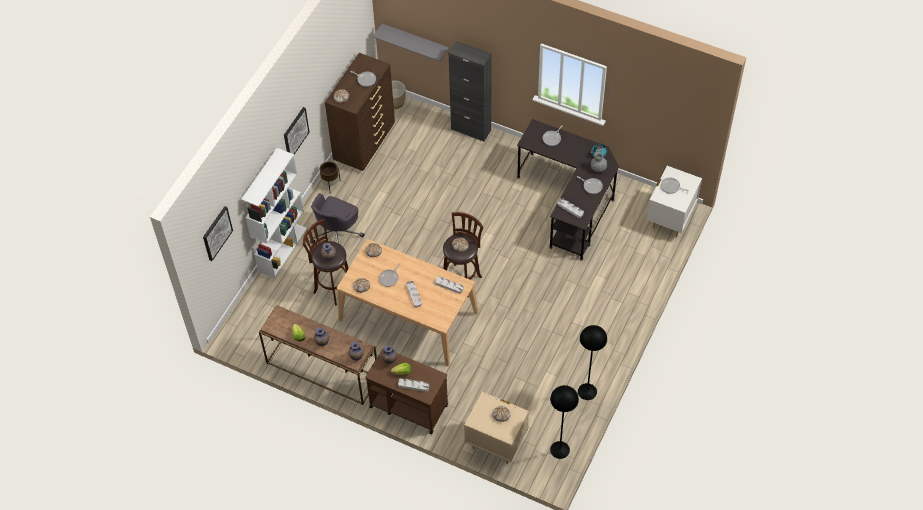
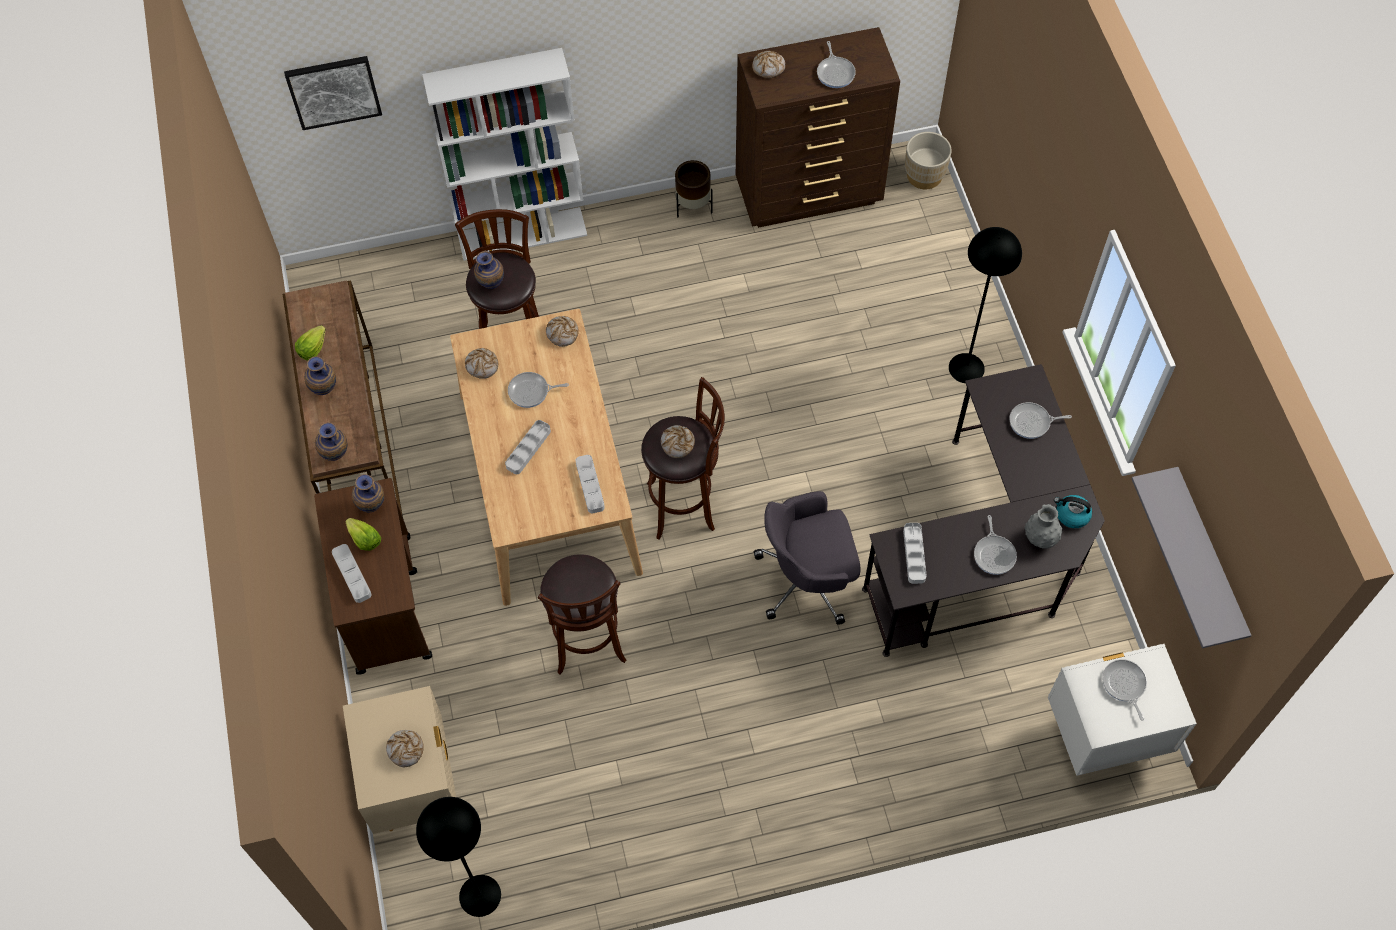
camera: 50 degrees right, 5 degrees up
(295, 133) = (634, 58): picture -> none
(337, 234) = (613, 279): grey office chair -> grey office chair (808, 579)
(415, 41) = (985, 81): grey shelf -> grey shelf (1208, 558)
(471, 129) = (978, 310): black cabinet -> none
(491, 349) = (588, 645): none -> brown stool
(587, 391) = (629, 856): black floor lamp -> black floor lamp (966, 368)

